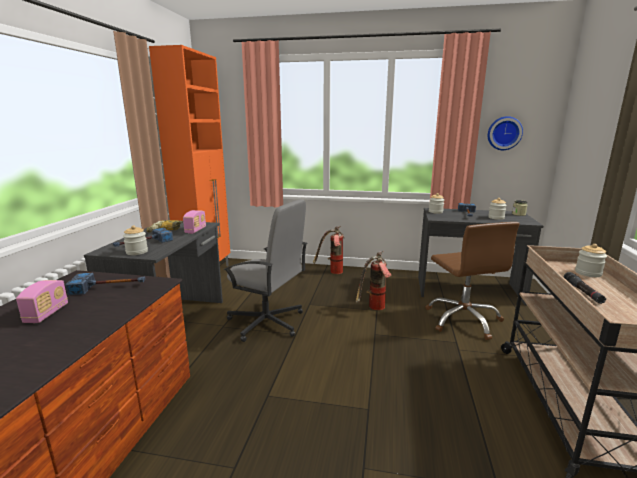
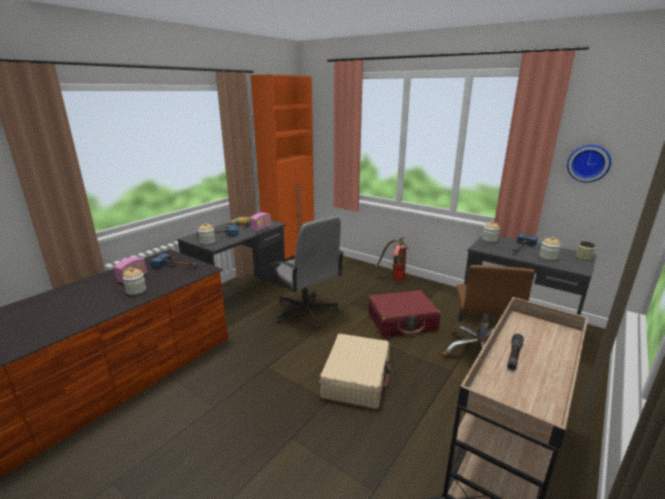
camera: 25 degrees right, 5 degrees up
(374, 309) = (402, 321): fire extinguisher -> red suitcase
(378, 376) = (356, 378): none -> beige suitcase
(588, 273) = (554, 339): jar -> jar (136, 291)

